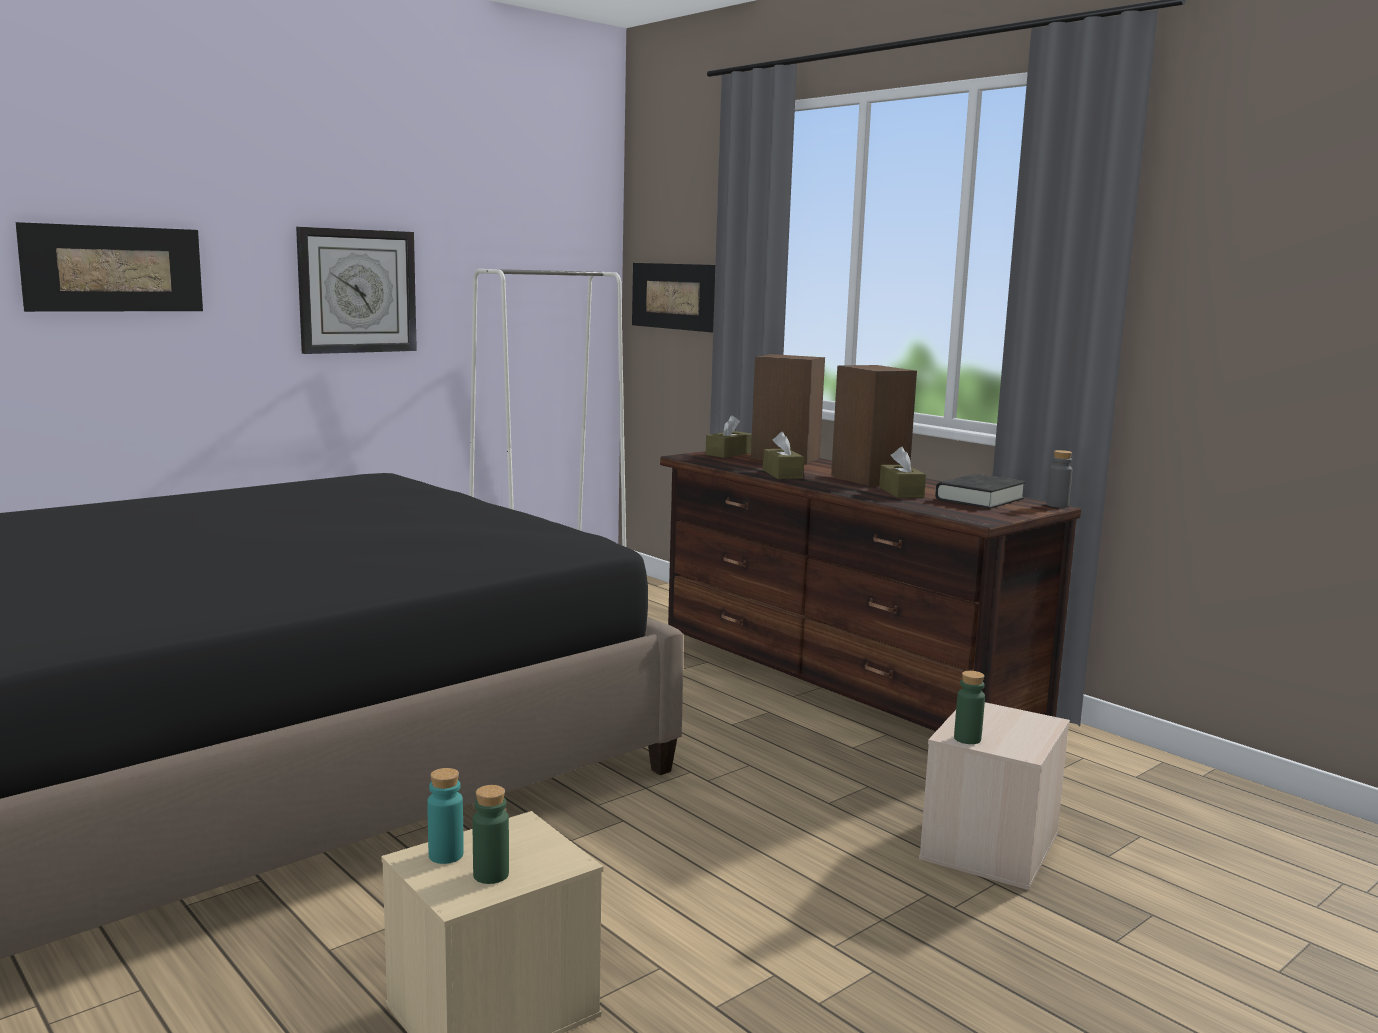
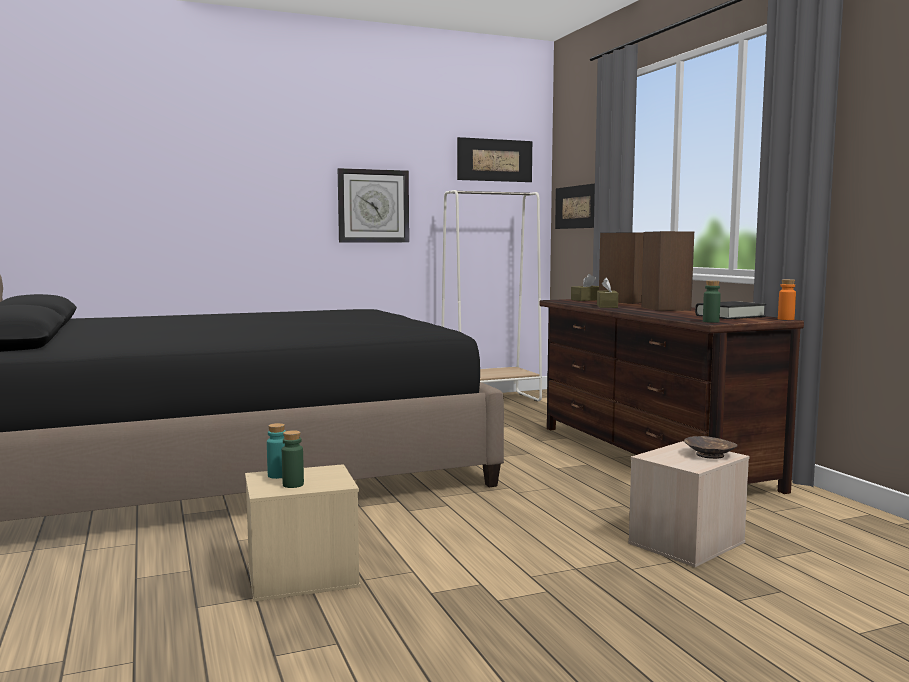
camera: 20 degrees right, 5 degrees down
(113, 269) = (234, 192): picture -> picture (494, 160)
(901, 492) = (676, 313): brown tissue box -> none
(967, 739) = (658, 458): green bottle -> green bottle (711, 321)
(1022, 724) = (709, 455): none -> brown bowl
(1057, 505) = (786, 319): grey bottle -> orange bottle

